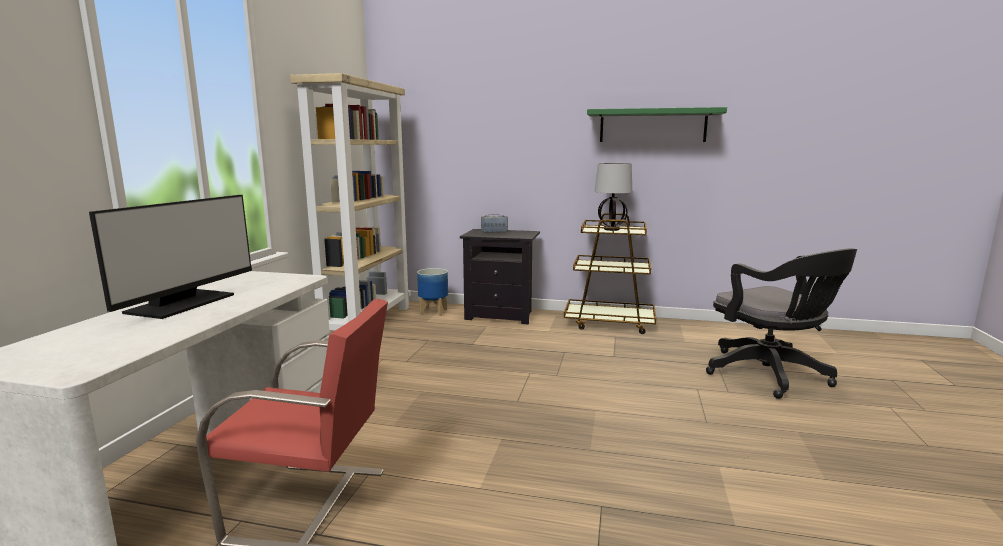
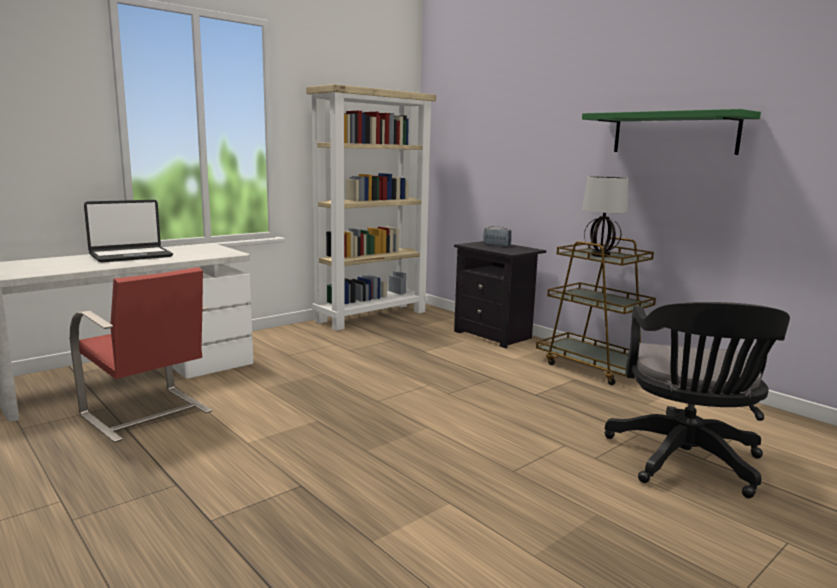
camera: 35 degrees right, 0 degrees up
(183, 304) = (131, 255): monitor -> laptop
(433, 312) = (438, 319): planter -> none

